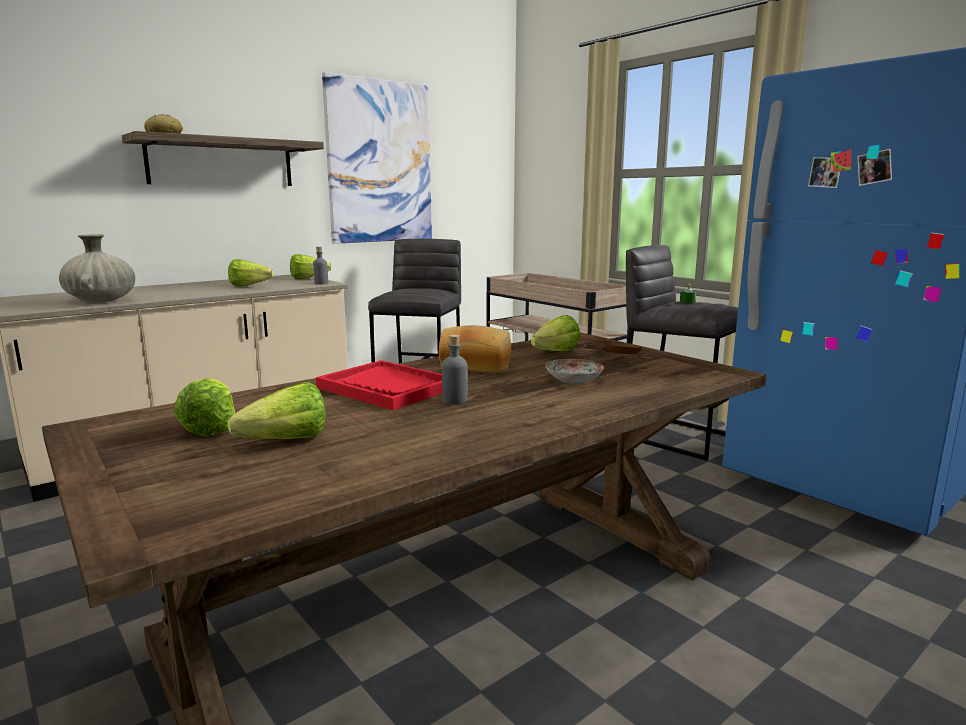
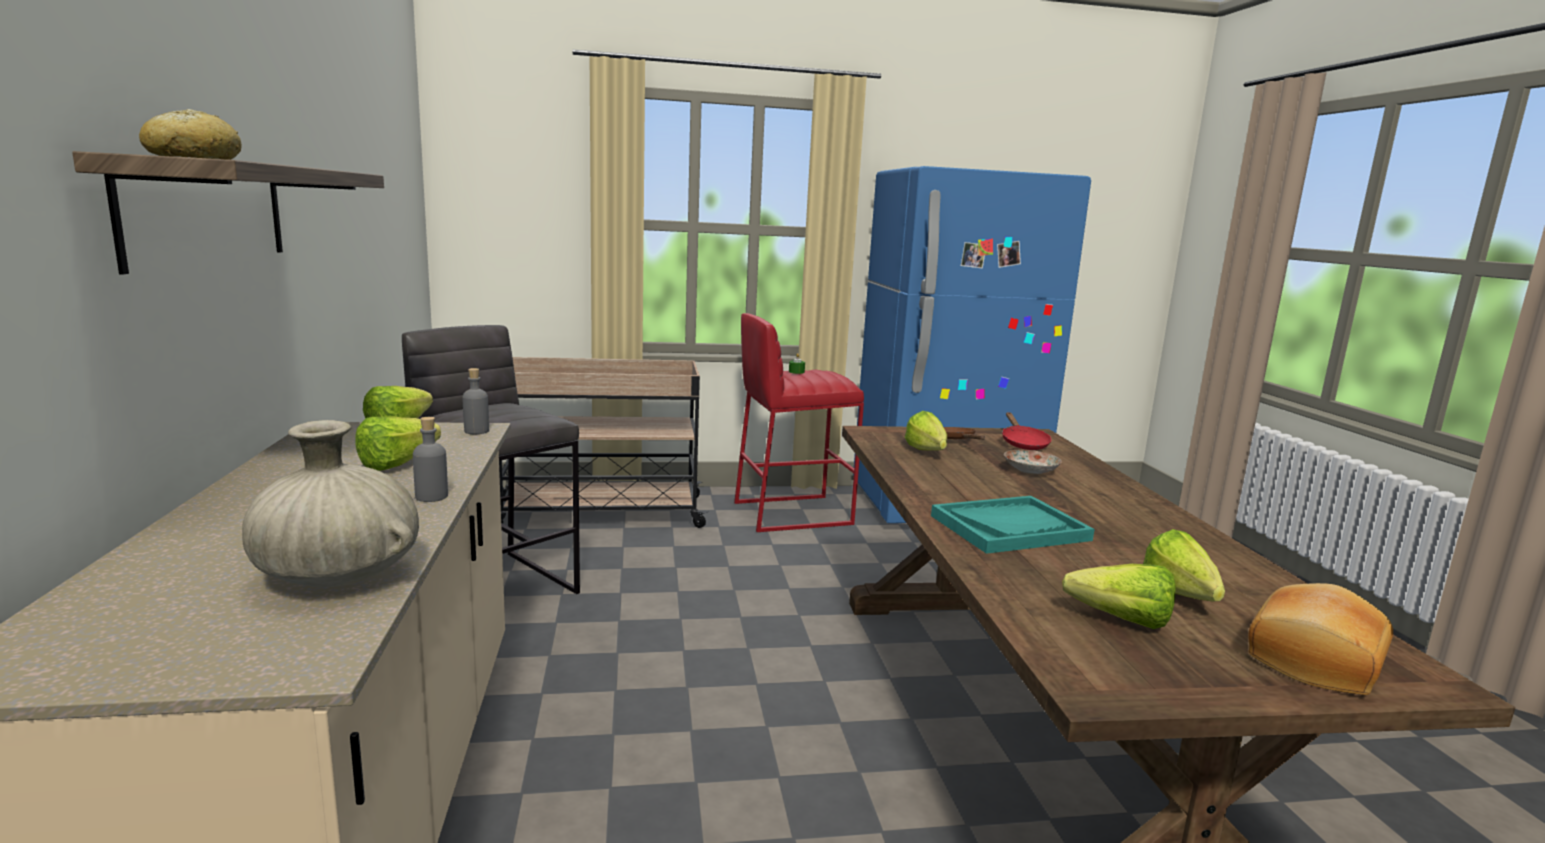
camera: 60 degrees left, 0 degrees up
(380, 162) = (346, 199): picture -> none
(387, 388) = (1009, 528): red tray -> turquoise tray
(454, 400) = (1072, 516): grey bottle -> grey bottle (431, 496)
(475, 366) = (949, 483): bread -> bread (1310, 659)
(670, 371) = (1022, 443): none -> red frying pan
(676, 436) = (791, 513): grey stool -> red stool

